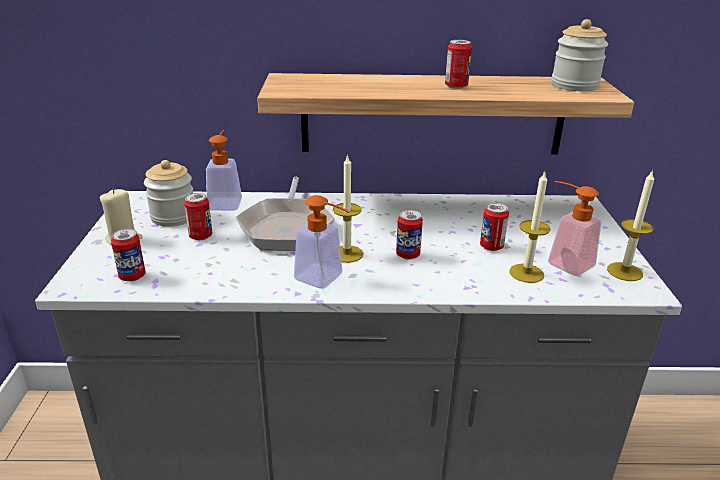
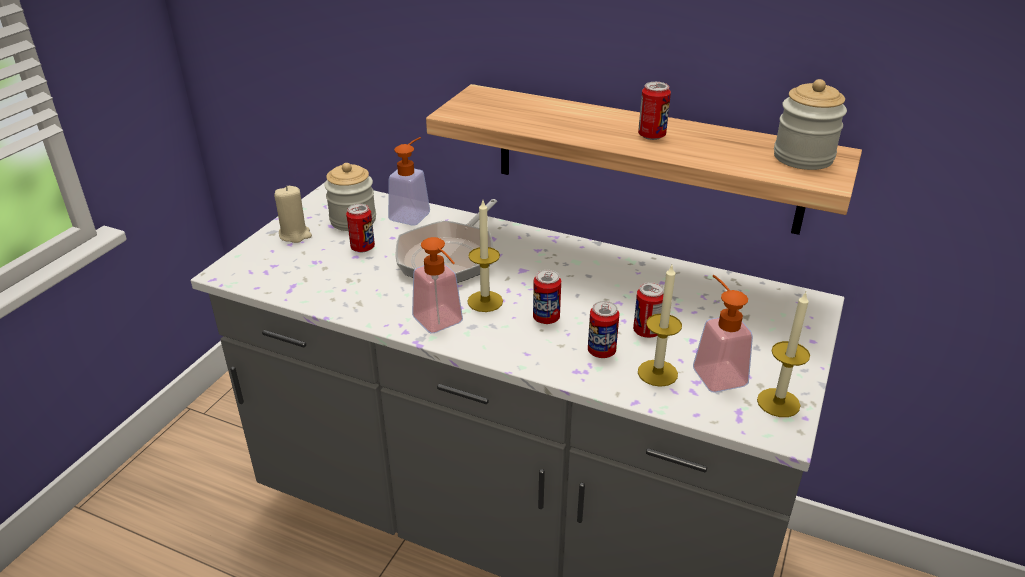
camera: 25 degrees right, 5 degrees up
(132, 276) = (277, 276): can -> can (601, 351)

